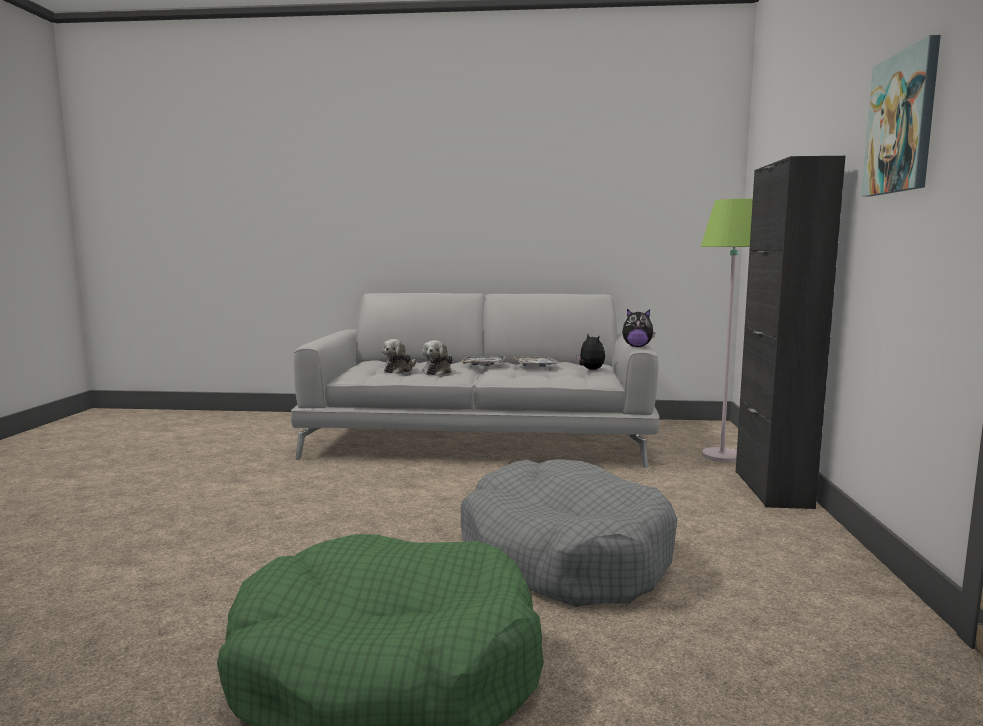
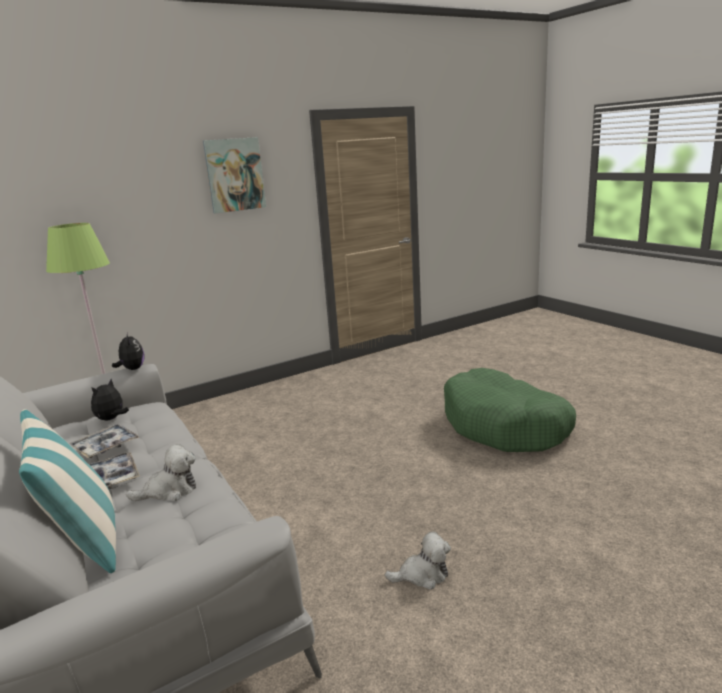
camera: 125 degrees left, 10 degrees up
(399, 370) = (177, 521): plush toy -> plush toy (422, 575)
(421, 361) = (85, 543): none -> pillow
(564, 555) = (361, 431): grey dog bed -> none
(772, 489) = (192, 412): black cabinet -> none

